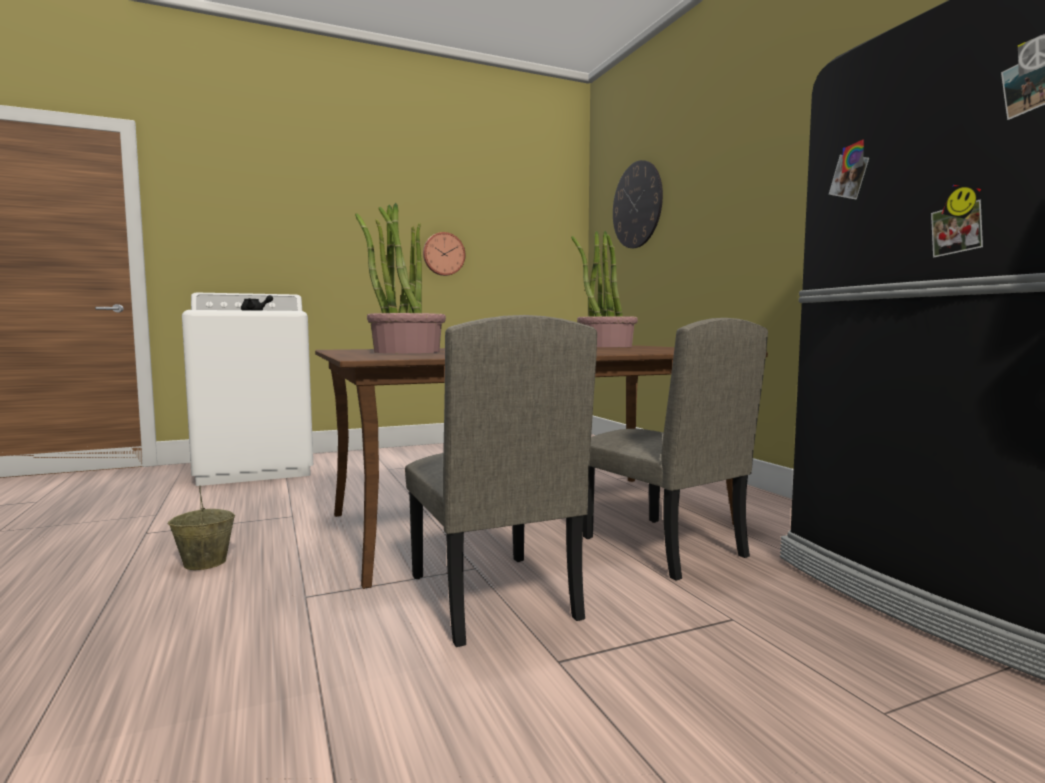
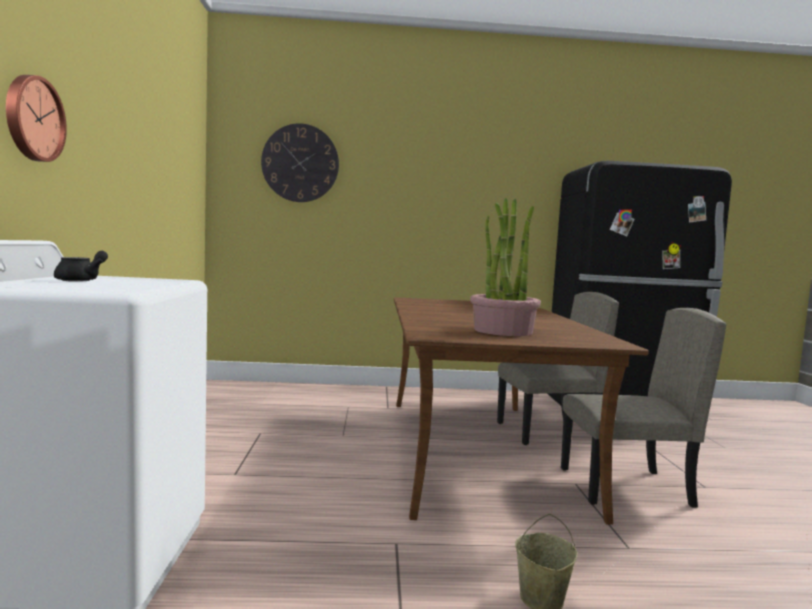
camera: 70 degrees left, 0 degrees up
(443, 254) = (139, 182): wall clock -> wall clock (32, 118)
(606, 346) = (421, 302): potted plant -> none

